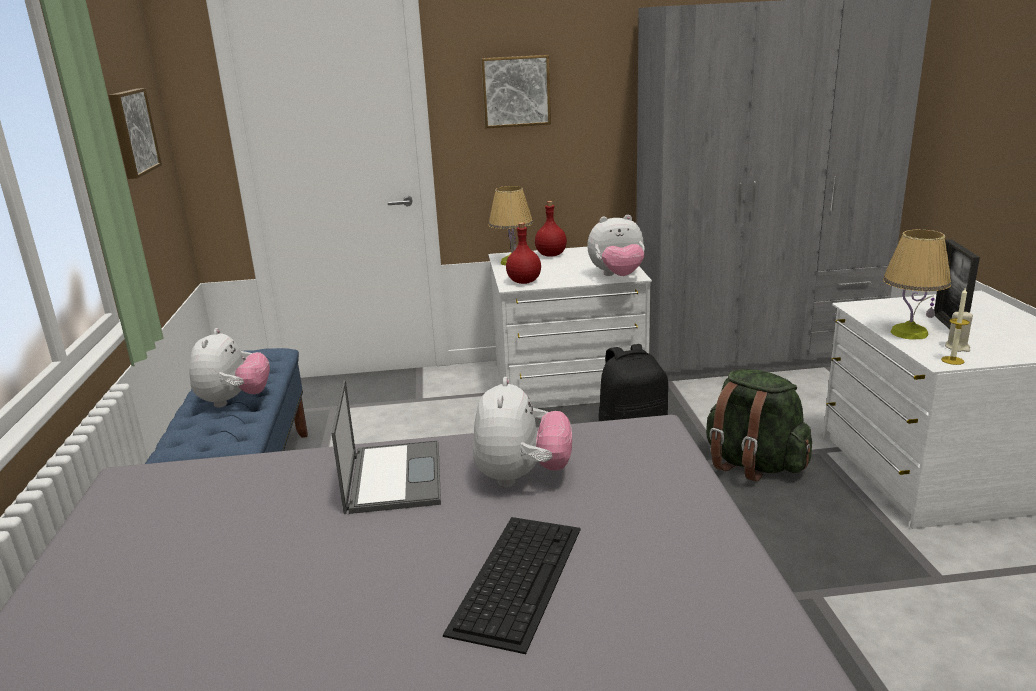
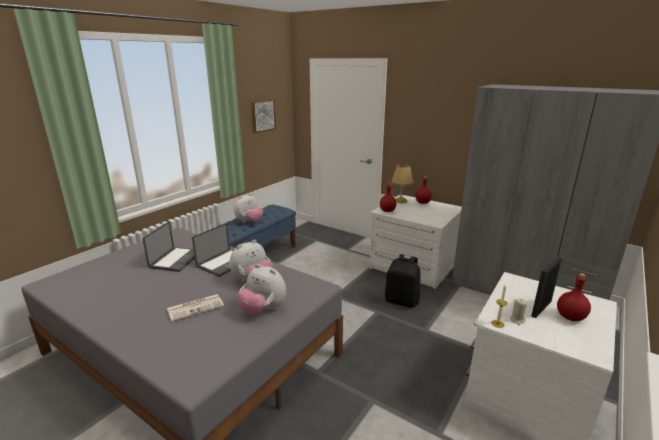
camera: 40 degrees right, 0 degrees up
(258, 524) = (176, 259): none -> laptop
(515, 91) = (423, 119): picture -> none
(517, 577) = (196, 307): keyboard -> newspaper
(617, 276) = (429, 221): plush toy -> plush toy (263, 310)
(753, 464) = (436, 338): green backpack -> none
(908, 333) = (508, 302): table lamp -> none
(986, 321) = (571, 317): none -> red bottle

